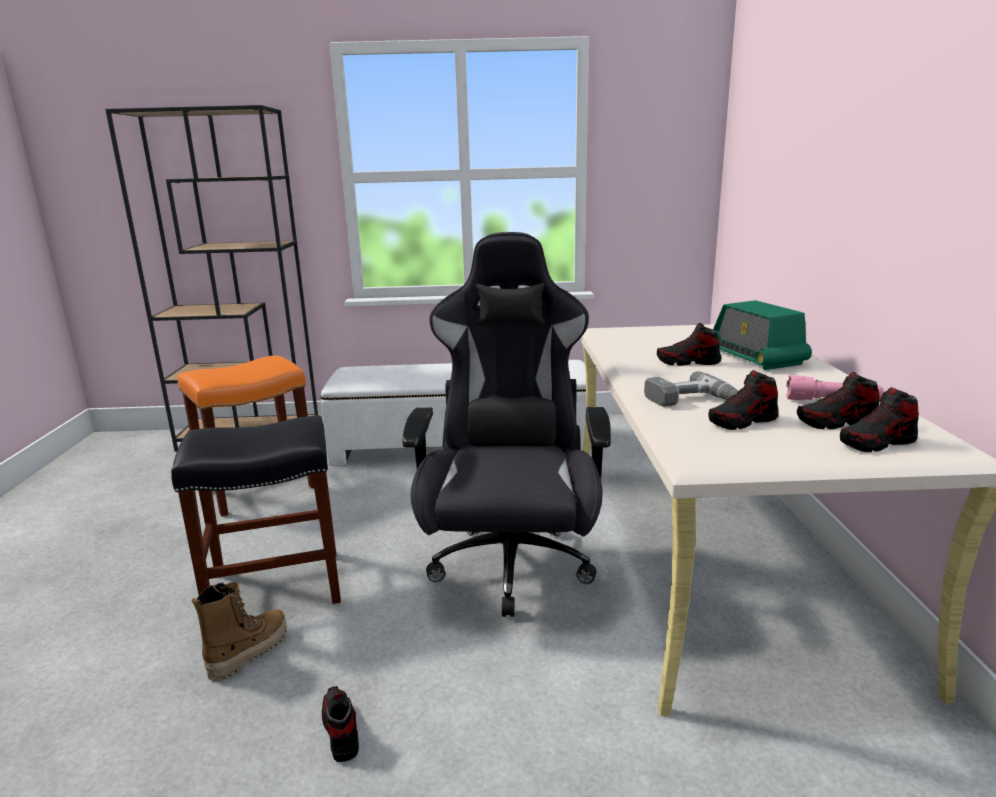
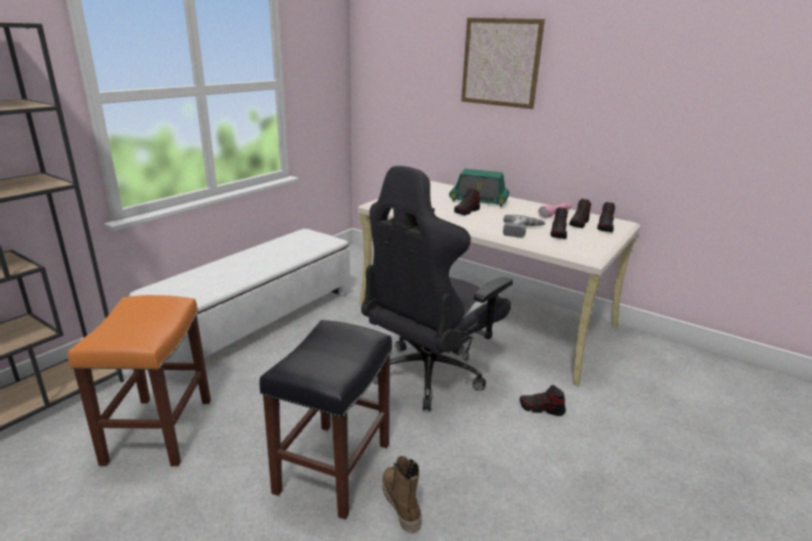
camera: 55 degrees left, 5 degrees up
(340, 730) = (512, 487): shoe -> shoe (541, 409)
(512, 572) = (432, 371): black office chair -> black office chair turned 90 degrees counterclockwise
(851, 111) = (501, 61): none -> picture

